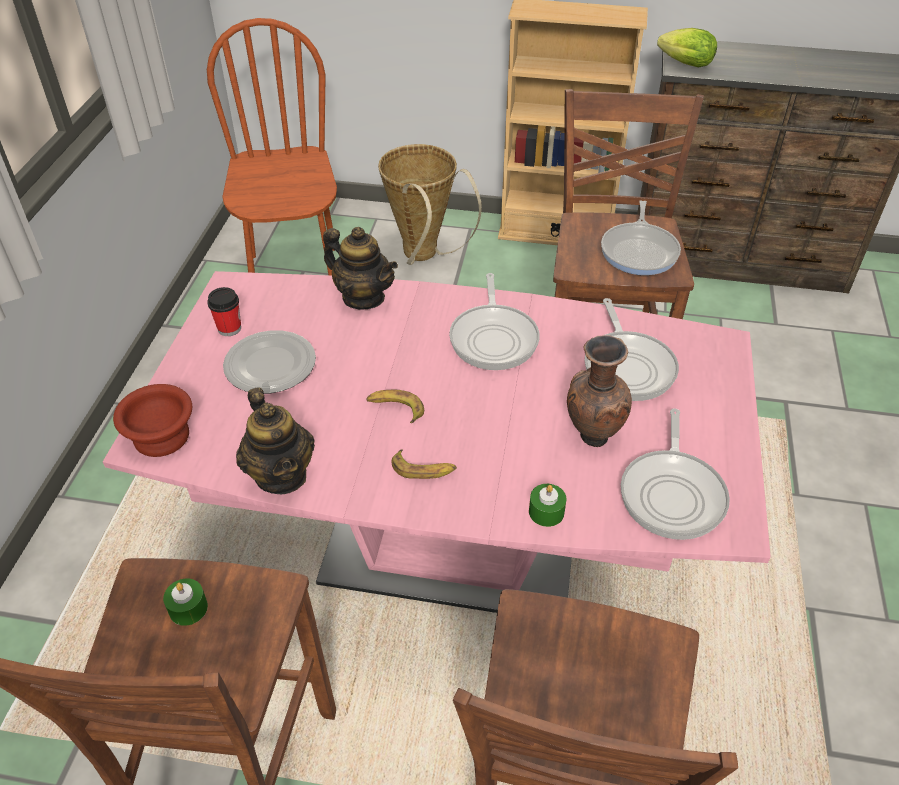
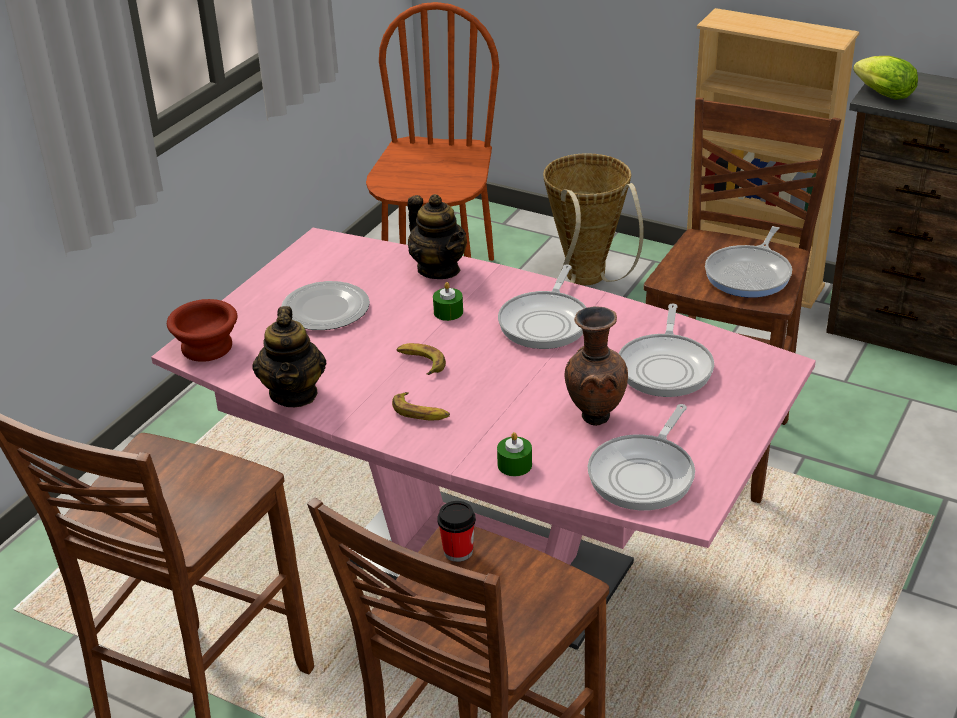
camera: 20 degrees right, 10 degrees down
(188, 608) = (176, 476): green candle -> green candle (448, 312)
(229, 328) = (303, 275): cup -> cup (458, 551)

